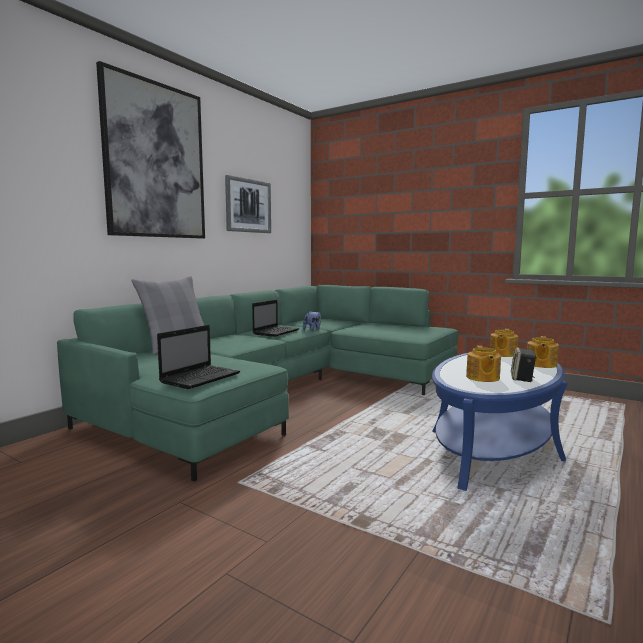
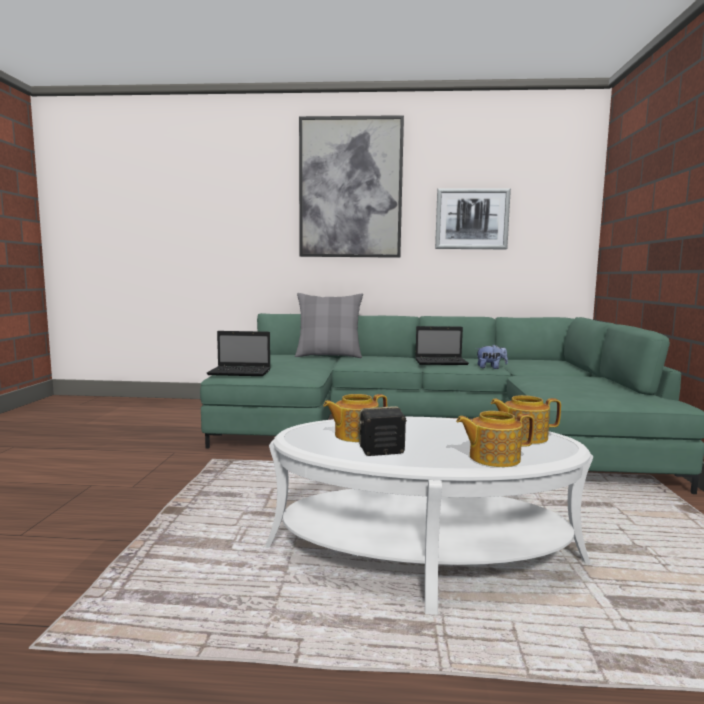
camera: 60 degrees right, 0 degrees up
(494, 445) = (423, 553): blue coffee table -> white coffee table

